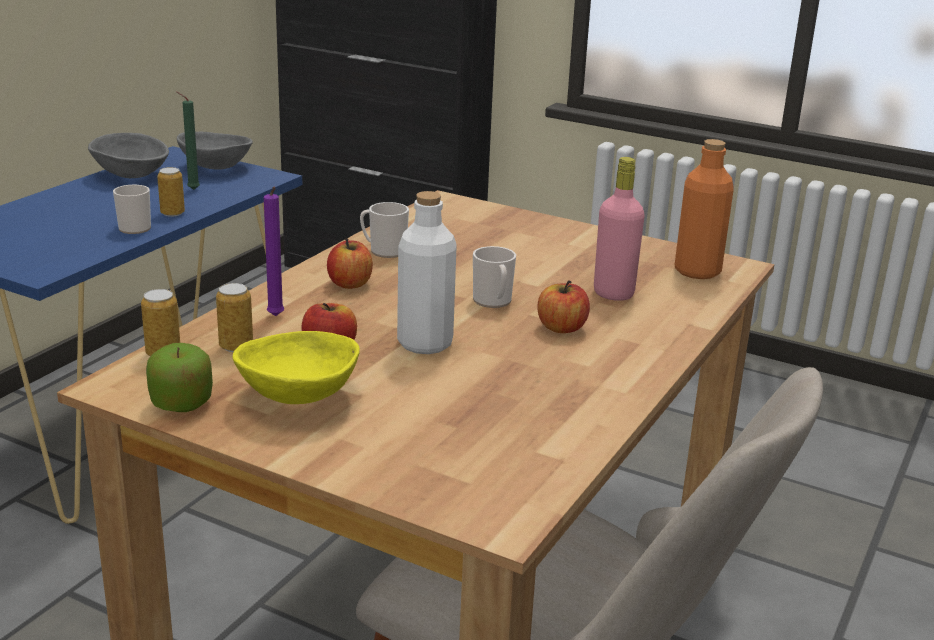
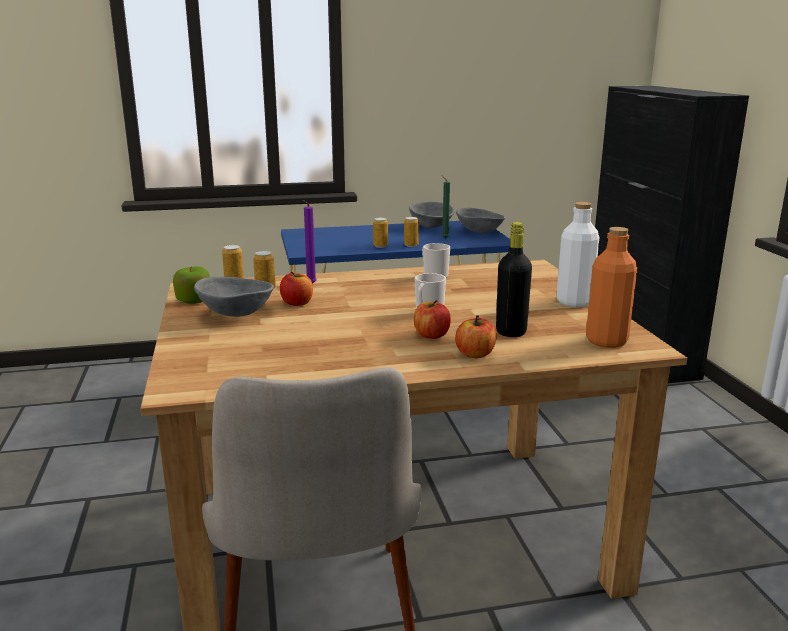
camera: 50 degrees right, 5 degrees down
(133, 227) = (380, 246): mug -> can
(298, 397) = (236, 314): yellow bowl -> grey bowl
(350, 284) = (378, 283): apple -> apple (475, 354)
(425, 343) = (343, 316): white bottle -> white bottle (574, 302)
(613, 293) = (511, 332): pink bottle -> black bottle

